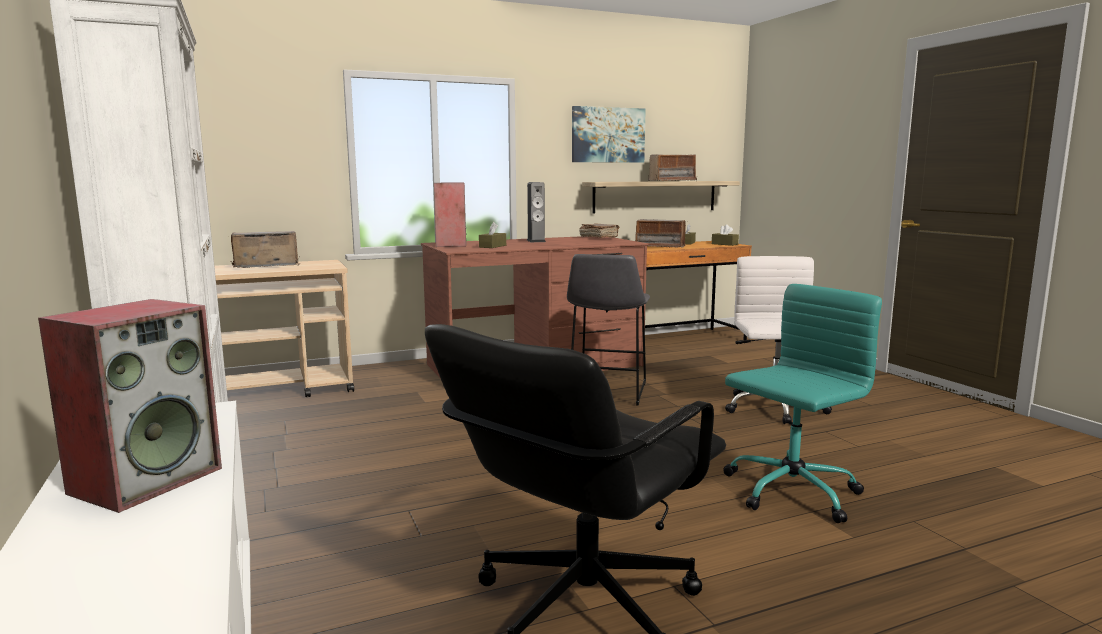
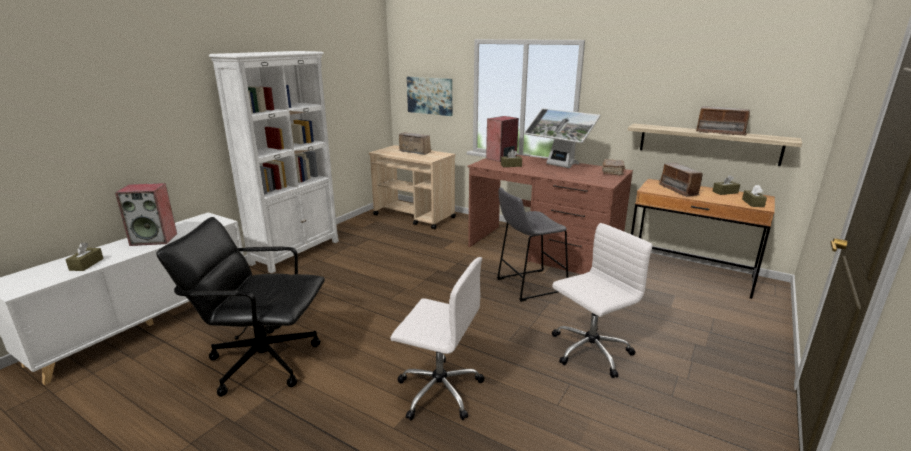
camera: 55 degrees right, 10 degrees up
(143, 579) = (86, 264): none -> brown tissue box
(536, 241) = (558, 166): speaker -> monitor
(608, 135) = (664, 85): picture -> picture (430, 95)
(789, 492) = (438, 390): turquoise office chair -> white office chair

